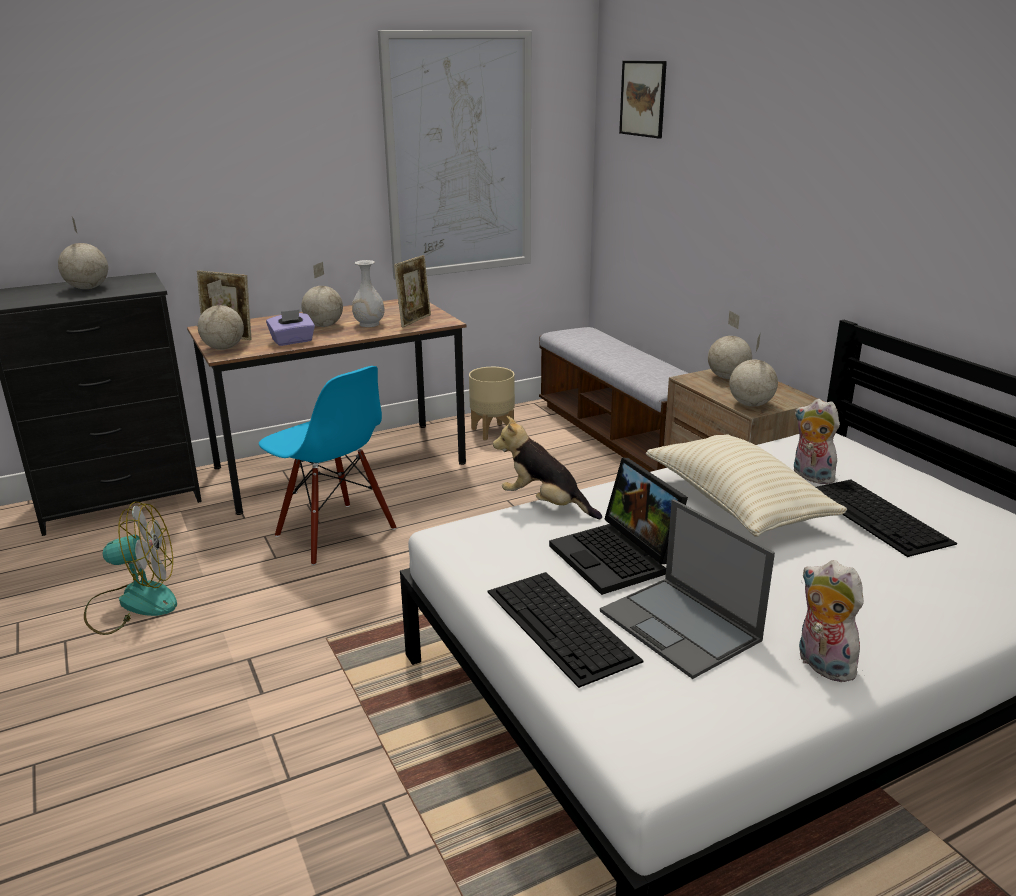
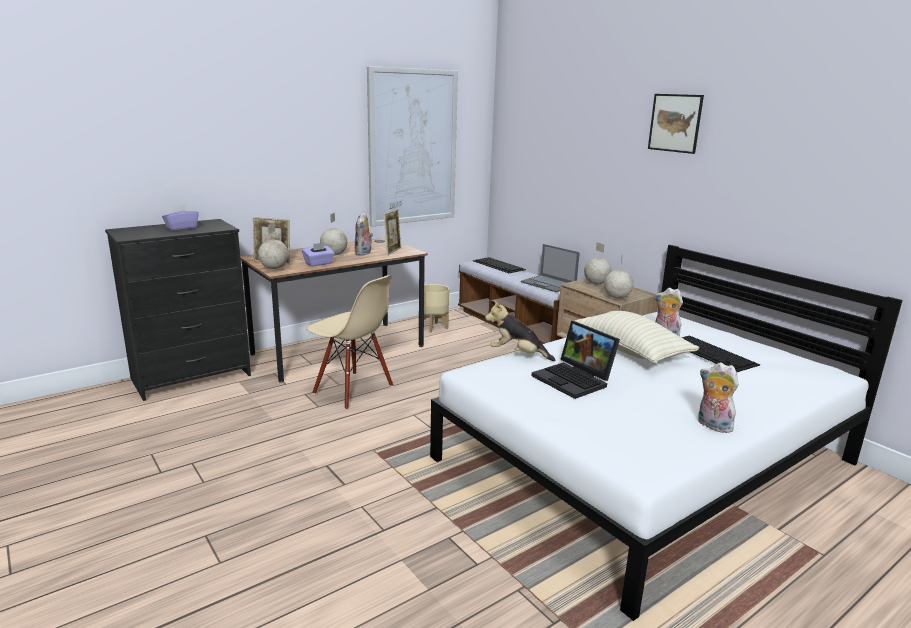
camera: 10 degrees left, 5 degrees down
(87, 288) = (181, 228): globe -> purple tissue box
(133, 603) = (230, 438): fan -> none
(335, 533) = (352, 390): blue chair -> beige chair
(369, 324) = (364, 253): white vase -> plush toy
(562, 625) = (560, 415): keyboard -> keyboard (499, 265)
(643, 98) = (528, 114): picture -> picture (675, 123)
(681, 627) = (627, 412): laptop -> laptop (549, 284)

